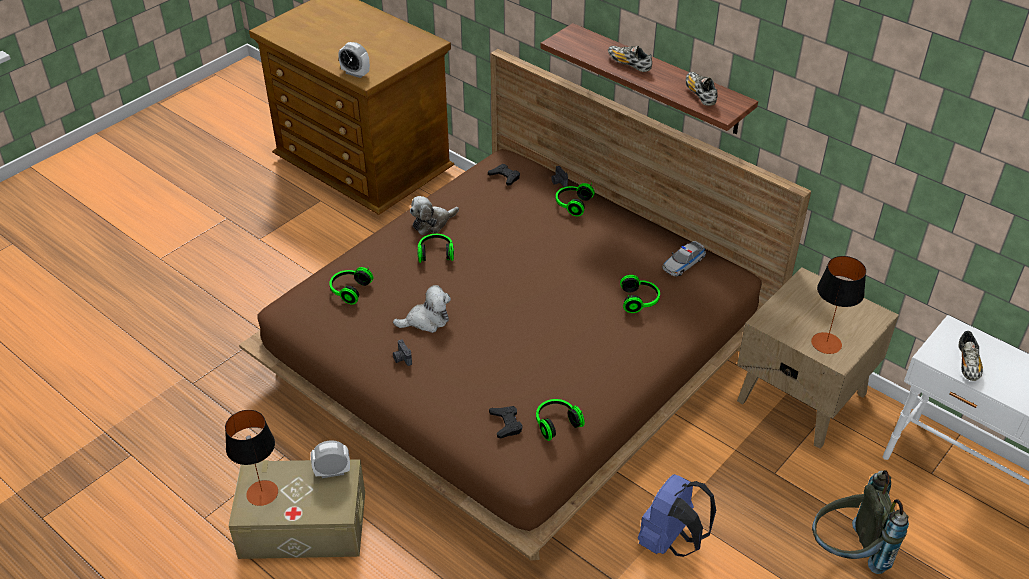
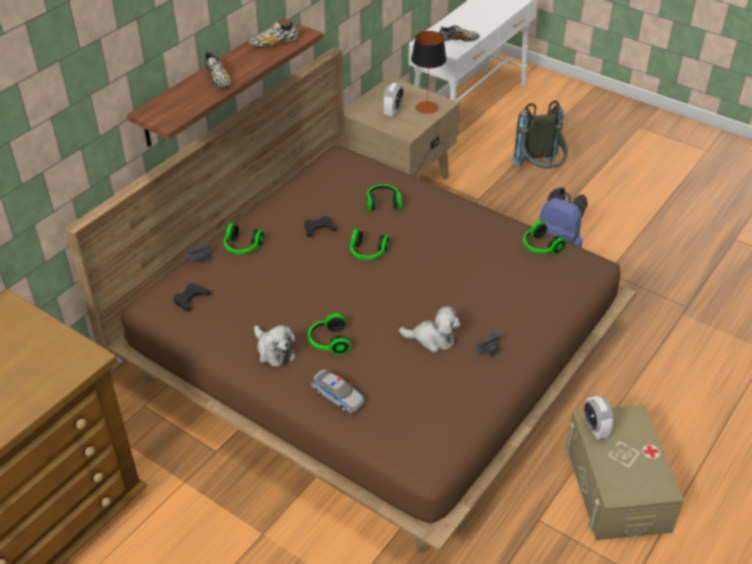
camera: 95 degrees left, 0 degrees up
(262, 493) = (637, 480): table lamp -> none
(349, 290) = (395, 406): headphones -> headphones (367, 253)
(355, 73) = (70, 371): alarm clock -> alarm clock (392, 112)
(426, 320) = (433, 338): plush toy -> plush toy turned 120 degrees clockwise
(506, 424) = (550, 275): black game controller -> black game controller (319, 229)
(628, 64) = (218, 79): shoe -> shoe turned 60 degrees counterclockwise
(683, 263) = (329, 179): toy car -> toy car (338, 396)

